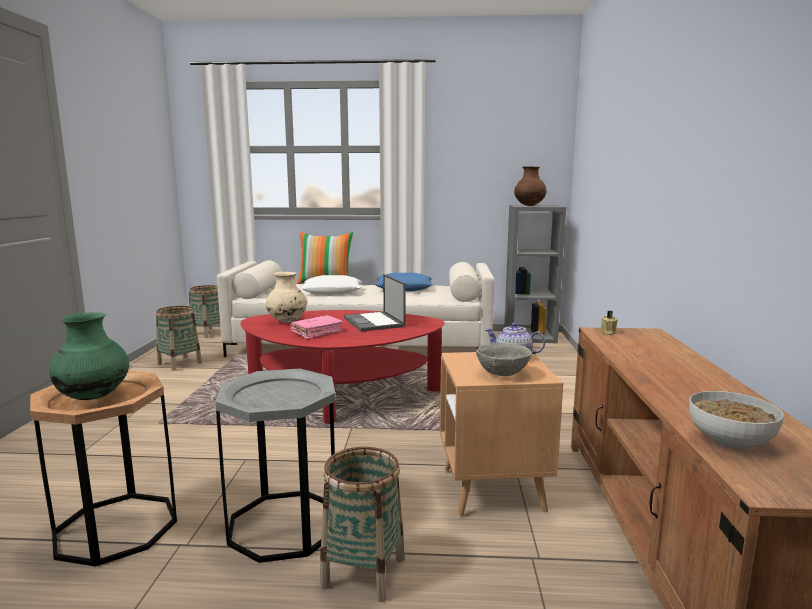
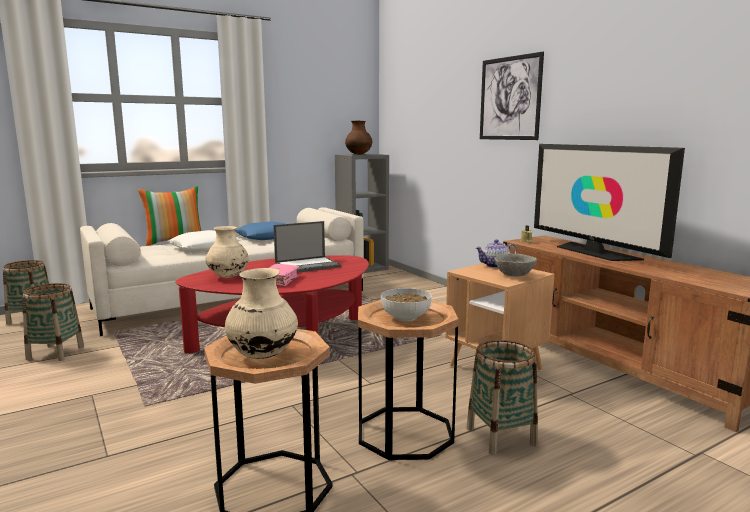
camera: 35 degrees left, 0 degrees up
(94, 397) = (262, 355): green vase -> beige vase
(284, 525) = (405, 433): grey side table -> brown side table
(374, 322) = (308, 265): laptop -> laptop turned 60 degrees counterclockwise
(653, 133) = (510, 98): none -> picture
(666, 364) = (594, 252): none -> television
(729, 440) = (697, 278): bowl -> bowl (405, 317)

